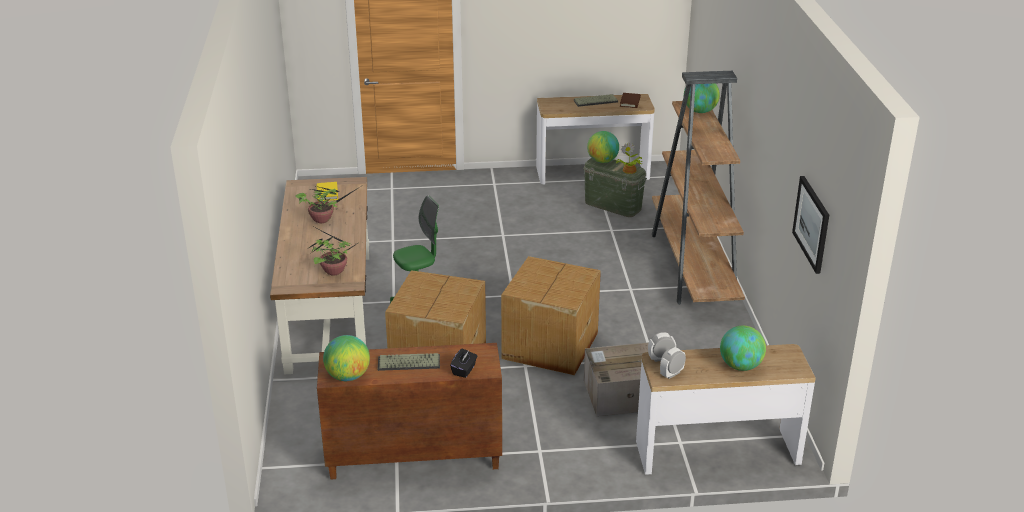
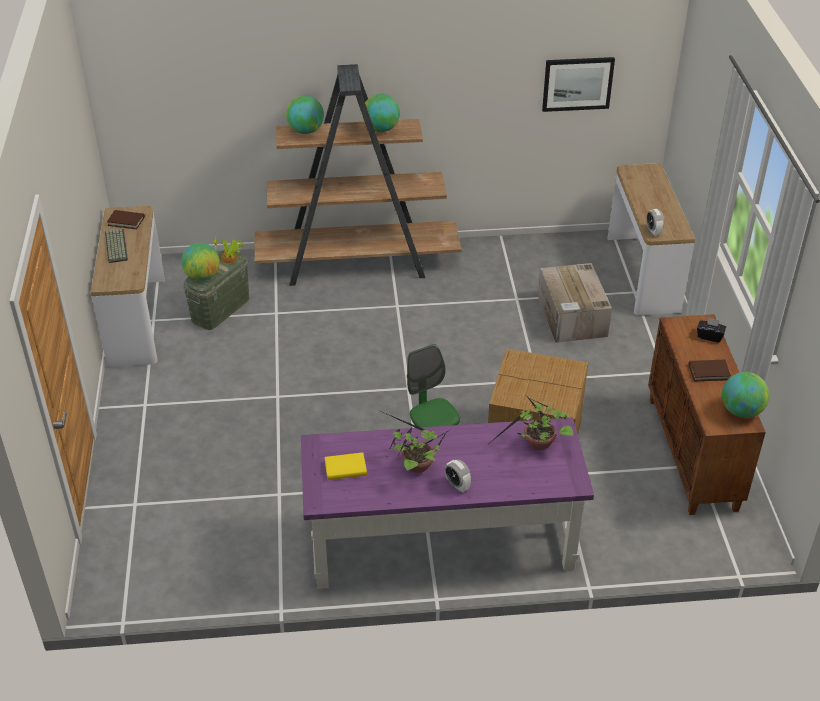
camera: 90 degrees left, 10 degrees up
(329, 309) = (440, 542): brown desk -> purple desk
(408, 363) = (709, 372): keyboard -> brown book
(548, 346) = (501, 363): cardboard box -> none
(671, 374) = (674, 227): alarm clock -> alarm clock (457, 485)
(740, 366) = (654, 194): globe -> globe (381, 129)

